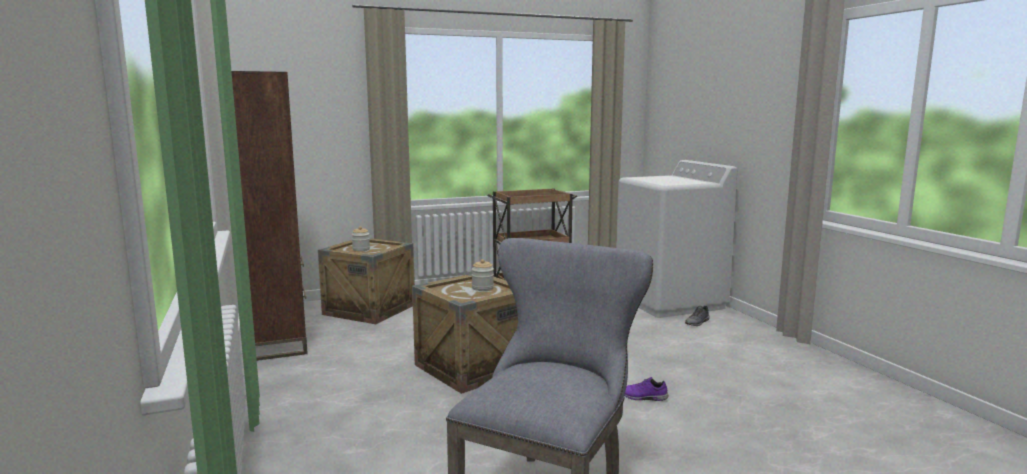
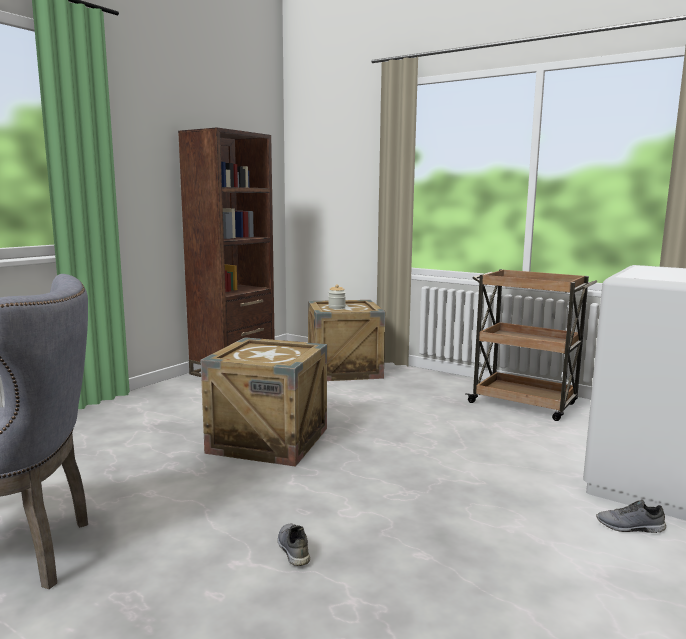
camera: 55 degrees right, 0 degrees up
(482, 288) = (278, 355): jar -> none
(643, 397) = (292, 549): purple shoe -> grey shoe

